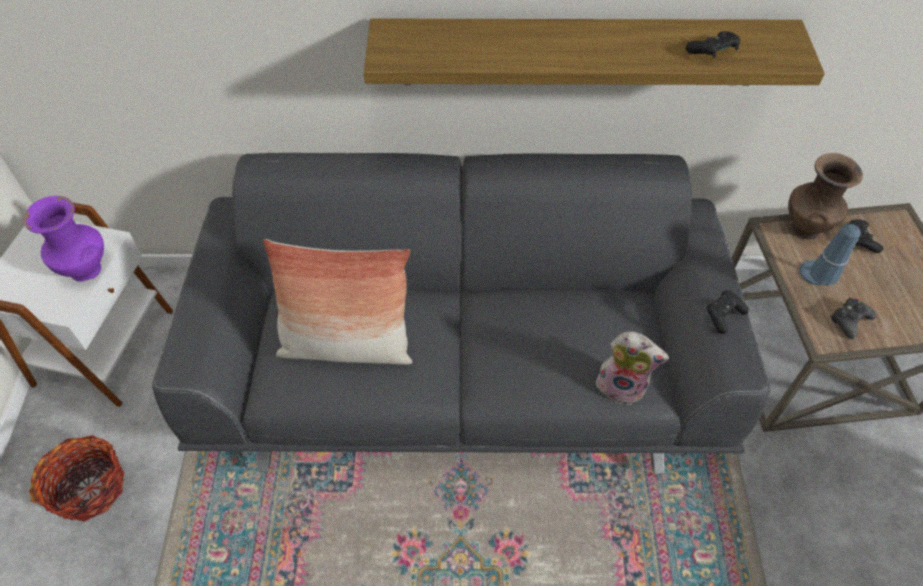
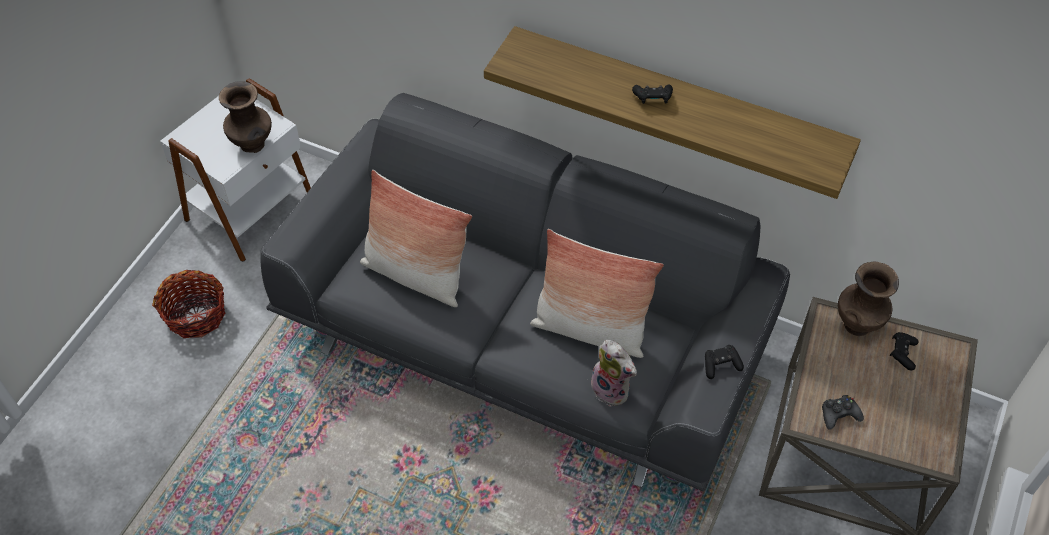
camera: 25 degrees right, 0 degrees up
(87, 271) = (253, 145): purple vase -> brown vase
(563, 332) = (590, 330): none -> pillow
(712, 53) = (760, 143): black game controller -> black game controller (652, 99)
(809, 288) = (823, 376): table lamp -> none

